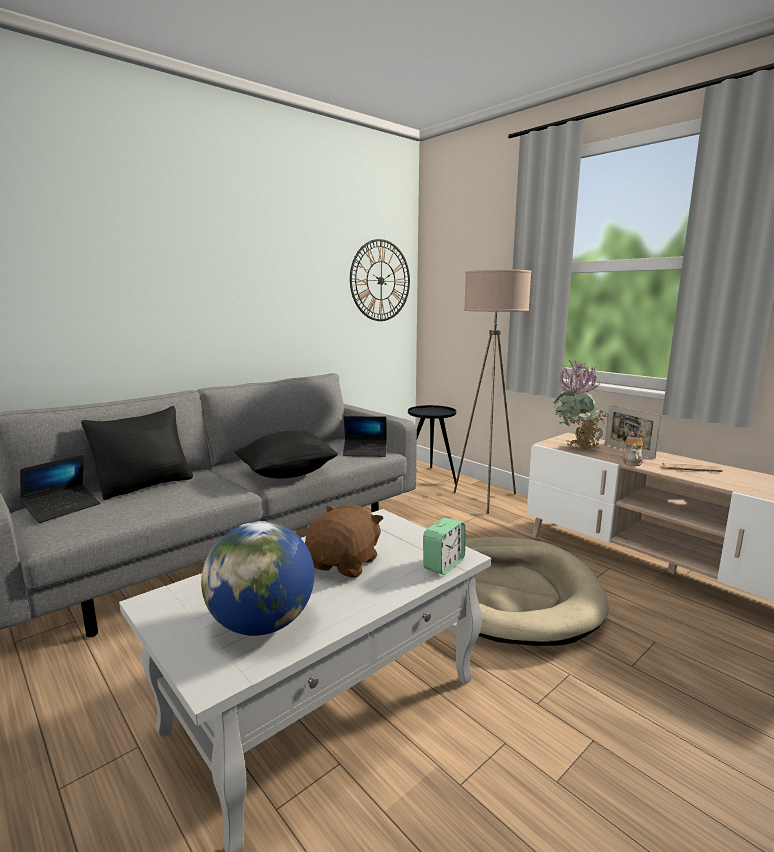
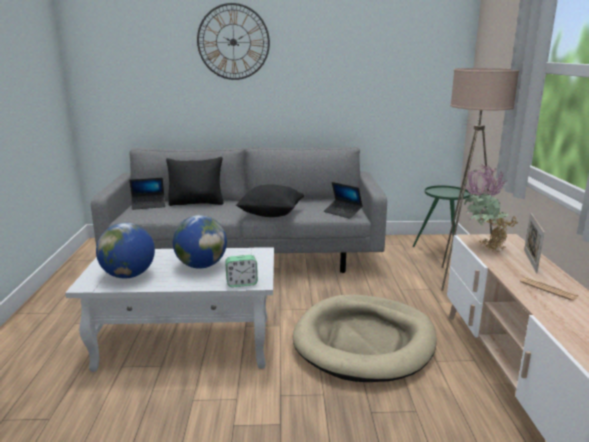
camera: 40 degrees right, 5 degrees up
(345, 564) = (201, 266): brown plush toy -> globe
(380, 280) = (426, 69): wall clock -> wall clock (233, 42)
(430, 478) = (440, 251): black side table -> green side table
(632, 462) = (505, 269): teapot -> none

